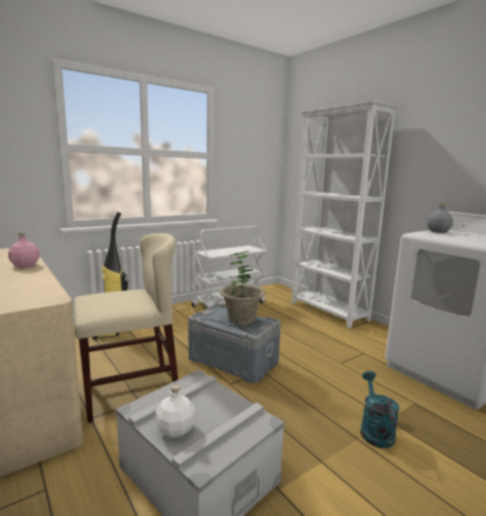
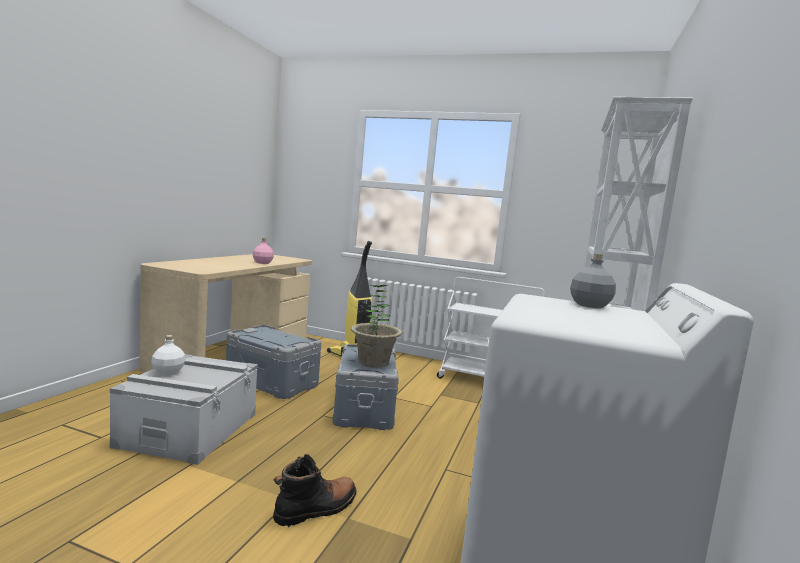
camera: 55 degrees right, 5 degrees down
(130, 390) = (271, 382): beige chair -> grey storage box
(374, 430) = (316, 509): turquoise watering can -> black boot

